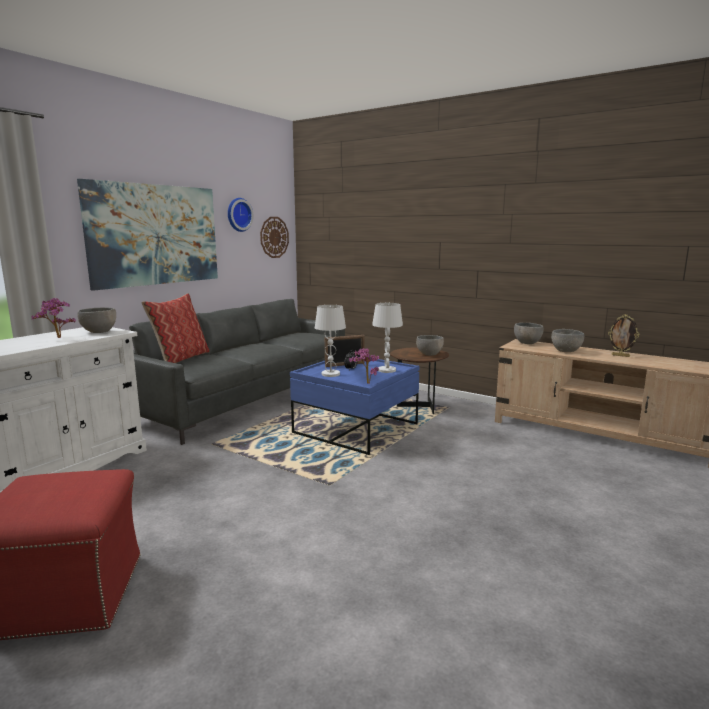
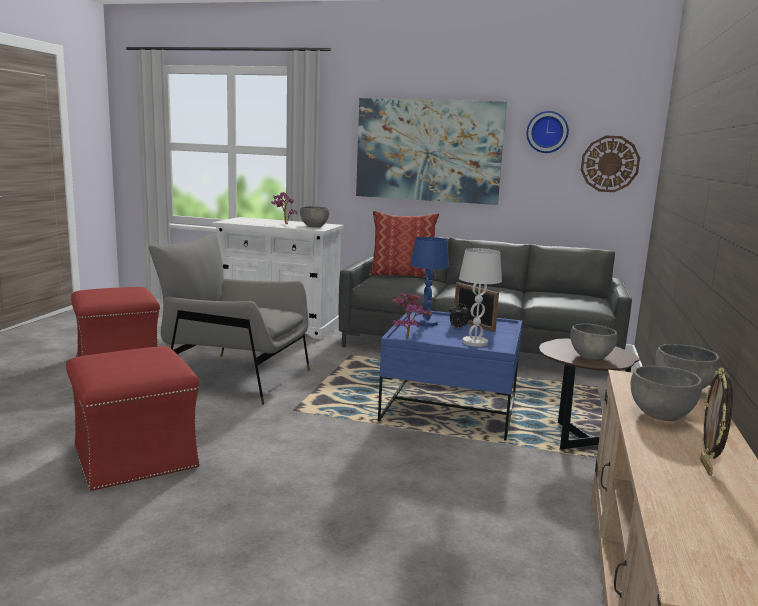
camera: 70 degrees right, 0 degrees up
(217, 506) = (235, 377): none -> grey armchair
(331, 374) = (426, 323): white table lamp -> blue table lamp
(399, 575) = (135, 457): none -> red ottoman

